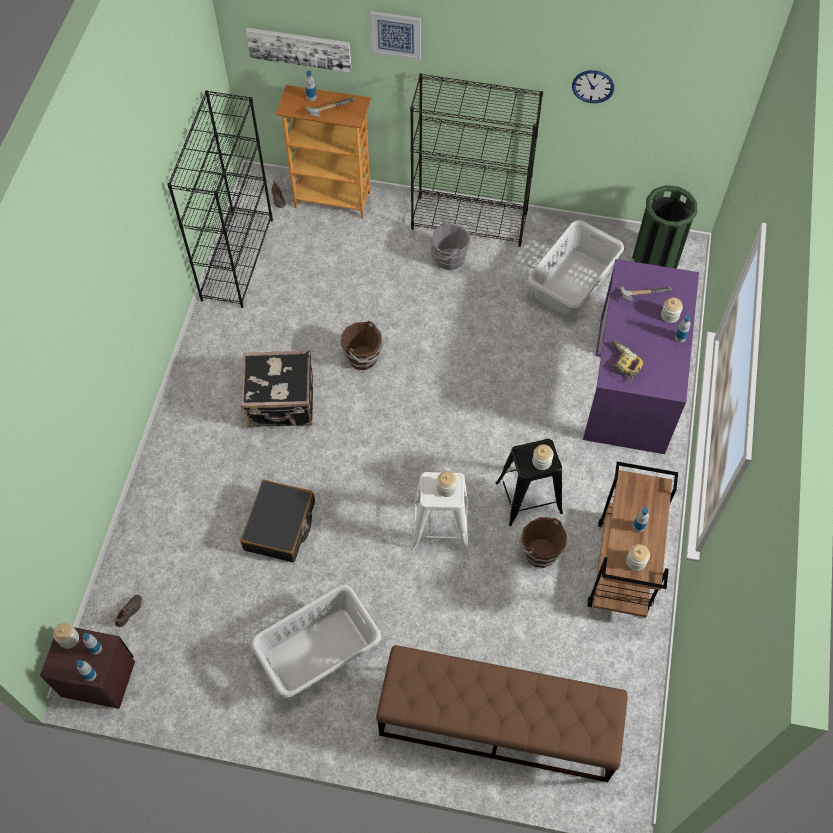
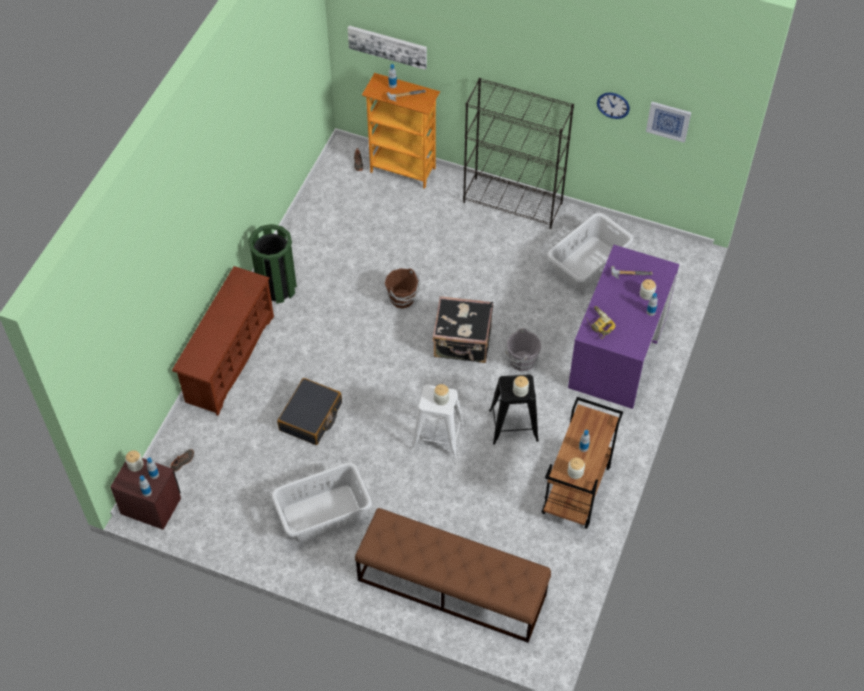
camera: 10 degrees right, 5 degrees down
(164, 466) = (229, 358): none -> brown shoe rack
(237, 258) = (315, 207): black bookcase -> none
(281, 403) = (330, 324): black suitcase -> black suitcase (463, 342)
(396, 34) = (462, 45): picture -> picture (668, 121)
(449, 259) = (489, 230): grey bucket -> grey bucket (521, 361)
(539, 551) = (513, 467): brown bucket -> none
(654, 261) = (661, 256): green trash can -> green trash can (276, 287)

